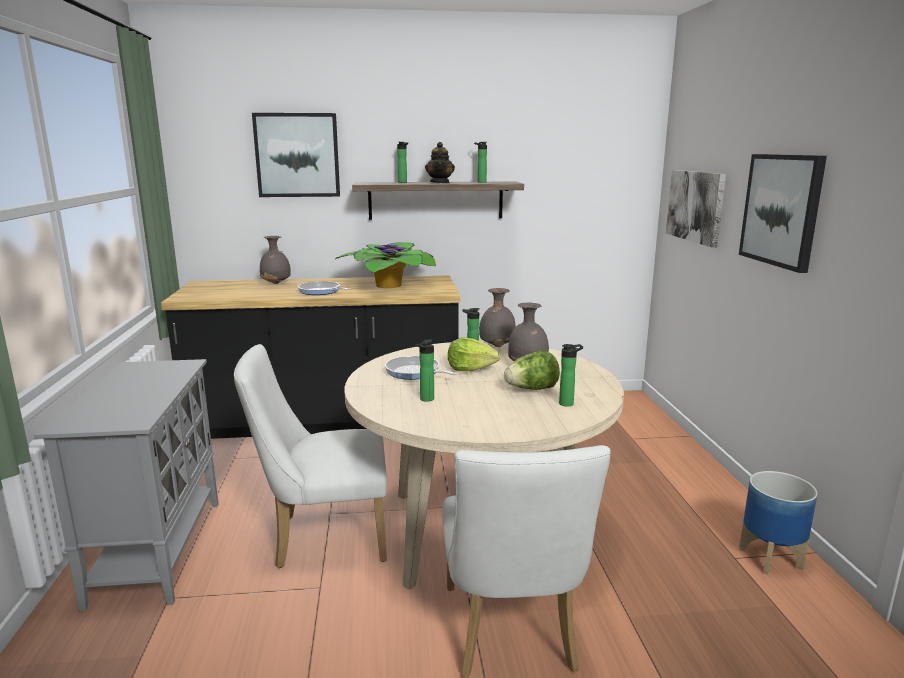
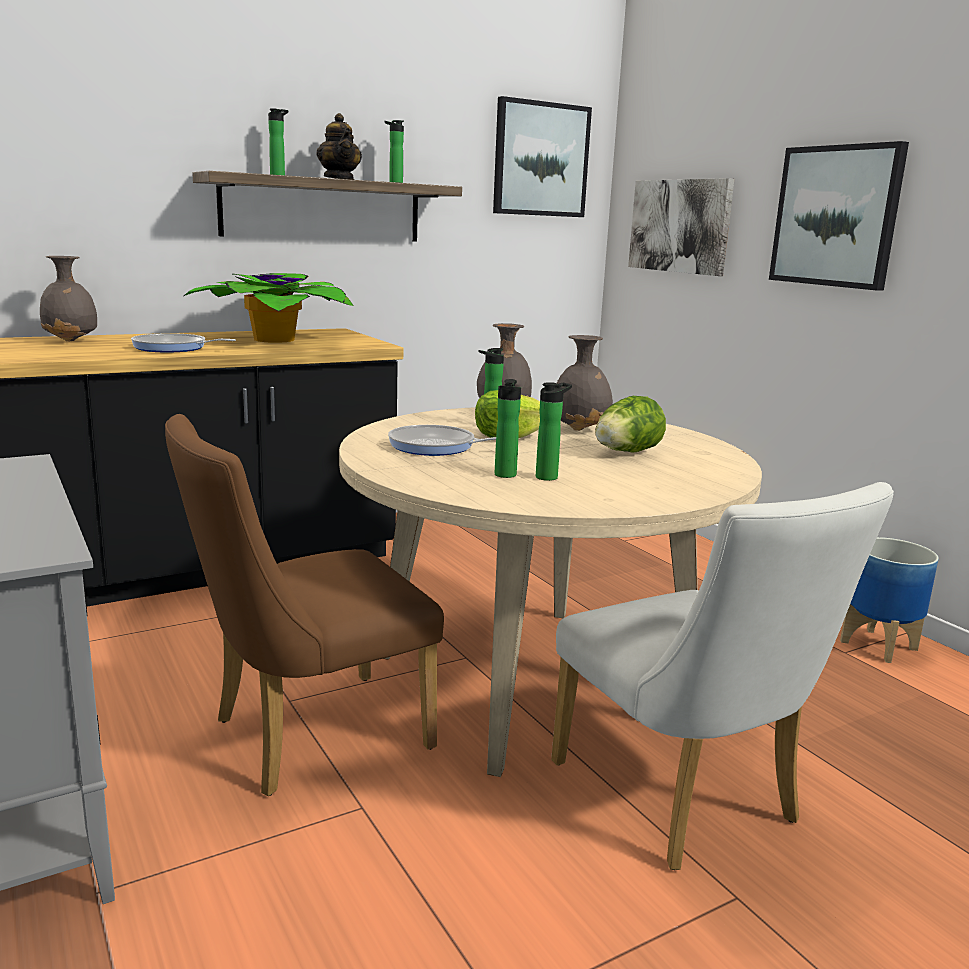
camera: 25 degrees left, 0 degrees up
(297, 155) = (92, 117): picture -> picture (540, 159)
(322, 538) = (306, 737): white chair -> brown chair
(568, 403) = (694, 463): bottle -> bottle (549, 477)

